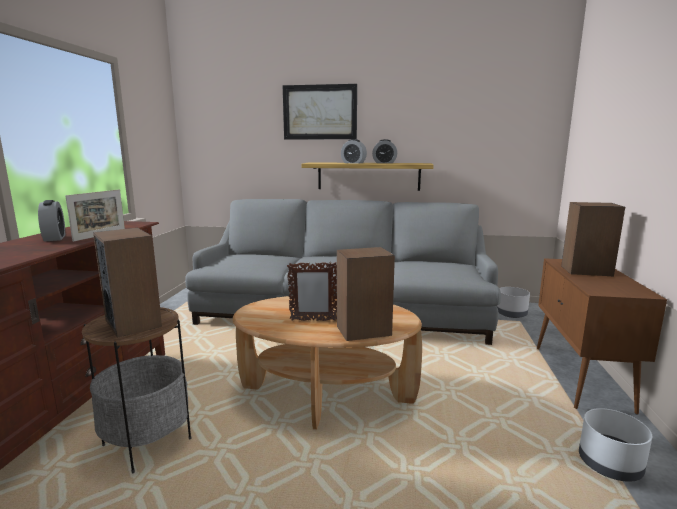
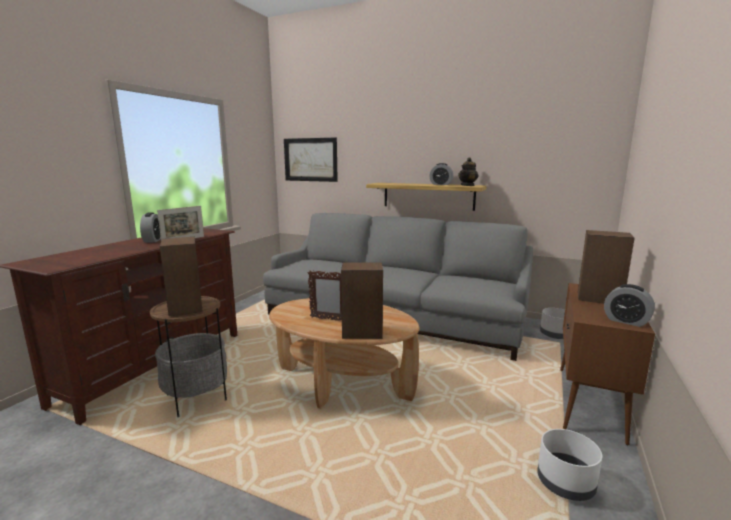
camera: 15 degrees right, 0 degrees up
(320, 112) = (387, 139): picture -> picture (310, 159)
(353, 163) = (412, 184): alarm clock -> alarm clock (626, 321)
(415, 163) = (467, 185): none -> teapot

